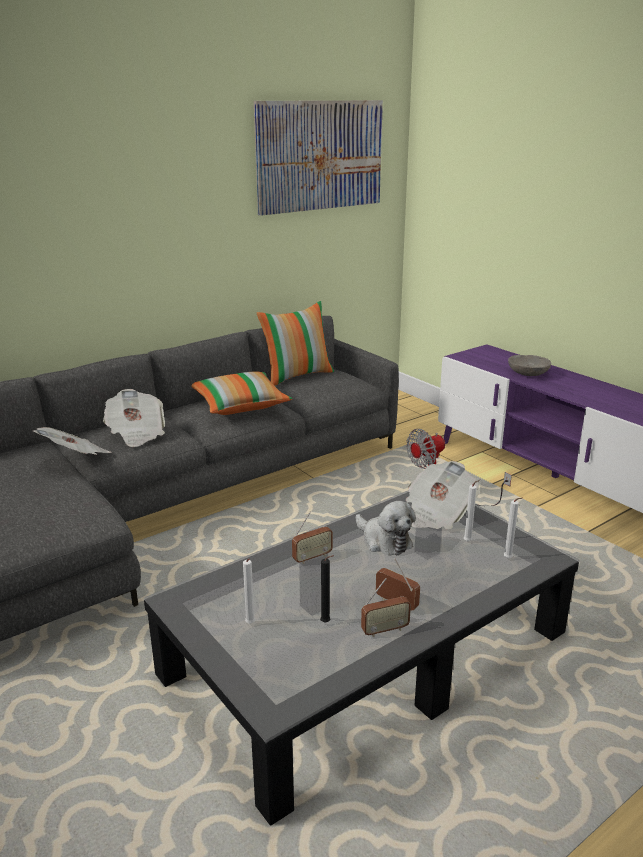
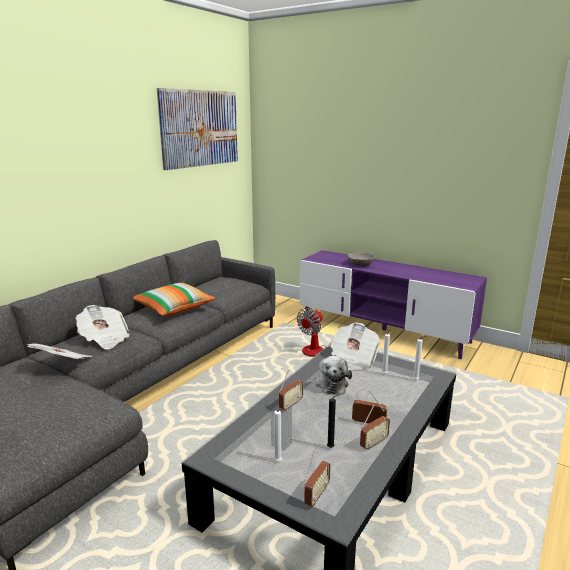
camera: 20 degrees left, 5 degrees down
(269, 675) = (316, 495): none -> radio
(297, 375) = (202, 284): pillow -> none
(384, 541) = (332, 384): plush toy -> plush toy turned 60 degrees clockwise

